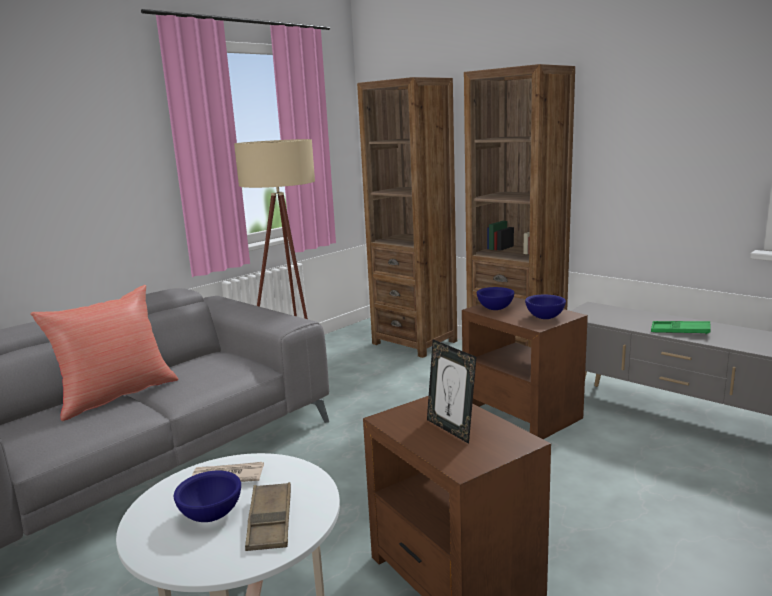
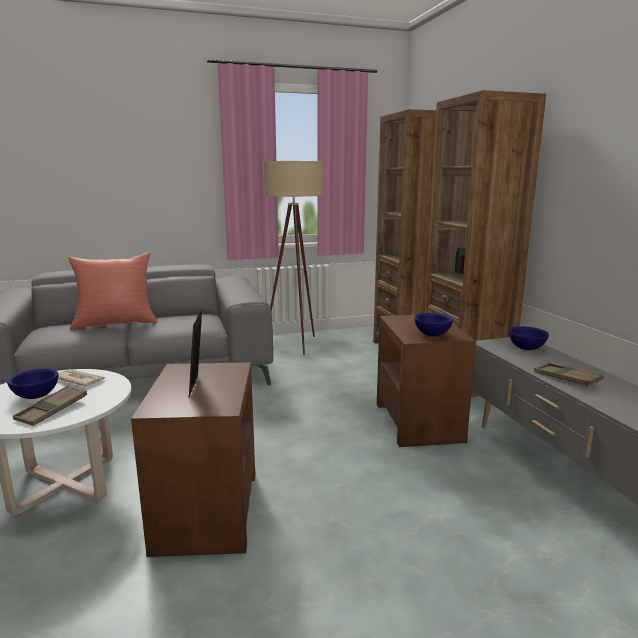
camera: 30 degrees right, 0 degrees up
(495, 308) = (406, 320): blue bowl -> blue bowl (526, 348)
(680, 331) = (566, 378): green tray -> brown tray

